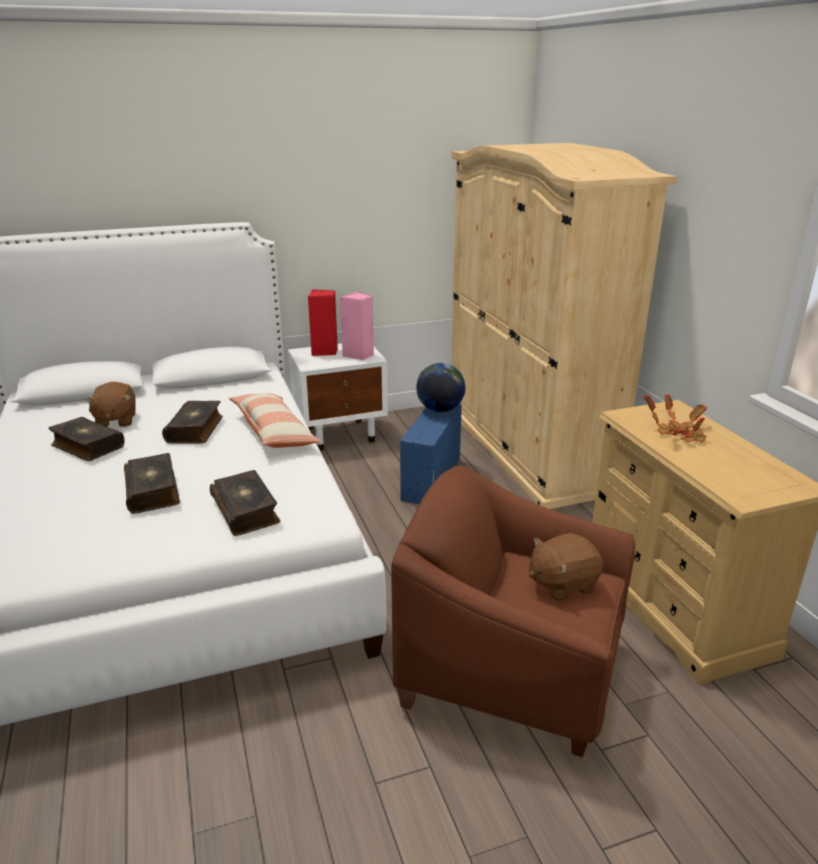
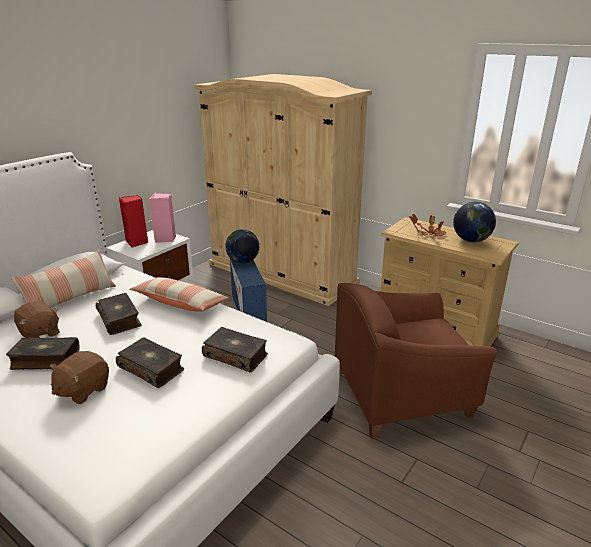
camera: 35 degrees left, 0 degrees up
(184, 394) = (70, 299): none -> pillow
(562, 584) = (428, 330): brown plush toy -> brown plush toy (82, 390)
(738, 465) = (471, 241): none -> globe

